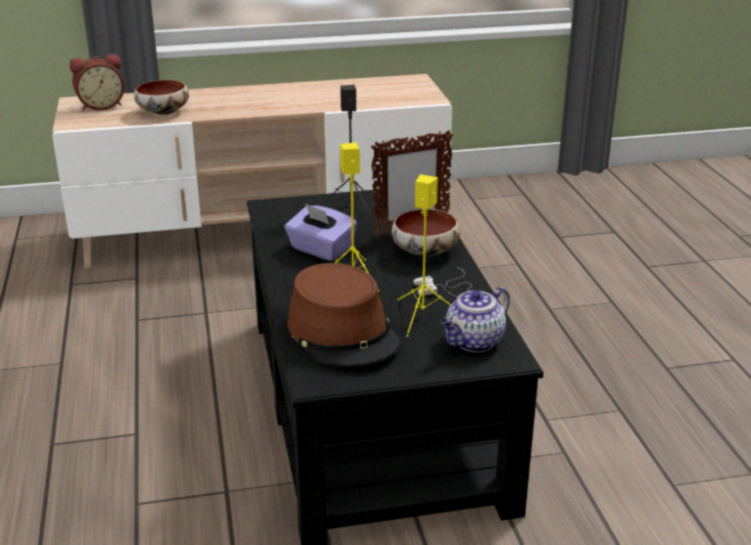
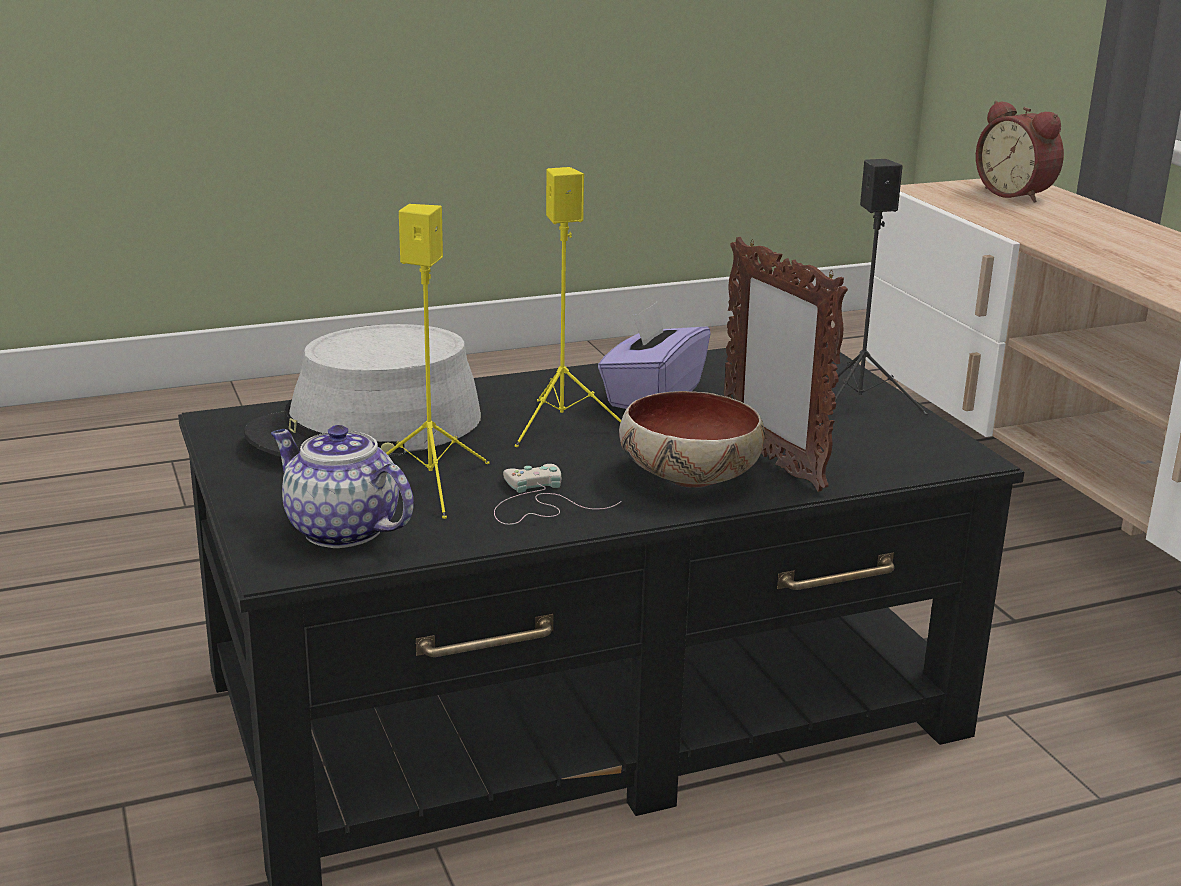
camera: 80 degrees right, 5 degrees down
(163, 112) = (1035, 225): bowl -> none
(343, 333) = (367, 429): brown hat -> grey hat

